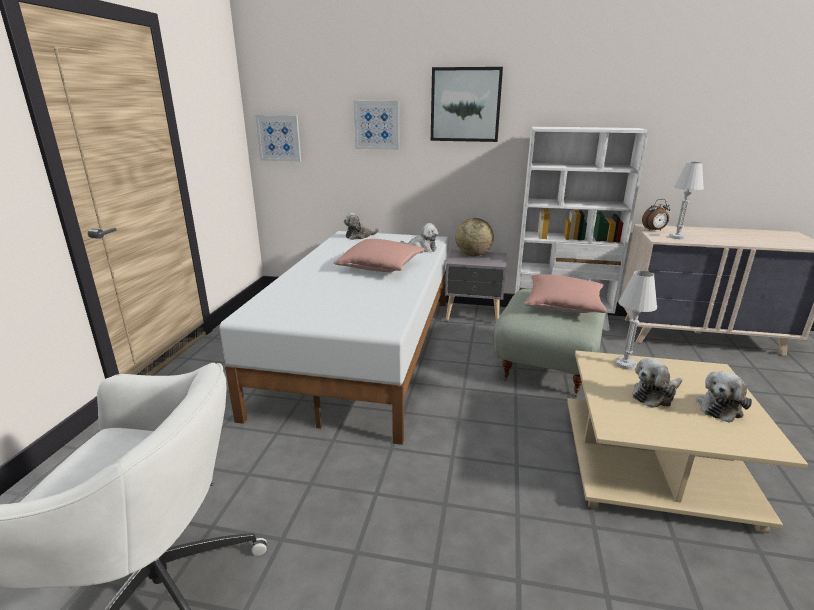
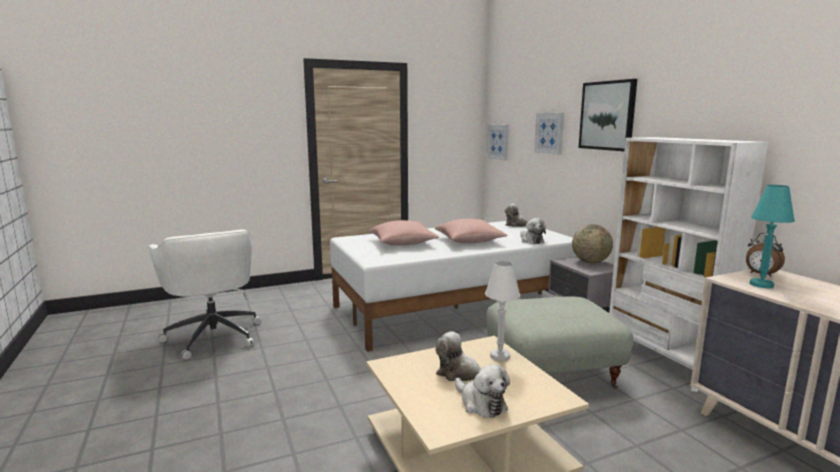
camera: 55 degrees right, 10 degrees down
(563, 305) = (563, 312): pink pillow -> pink pillow (402, 243)
(677, 237) = (761, 285): white table lamp -> turquoise table lamp
(720, 407) = (481, 403): plush toy -> plush toy turned 135 degrees counterclockwise

